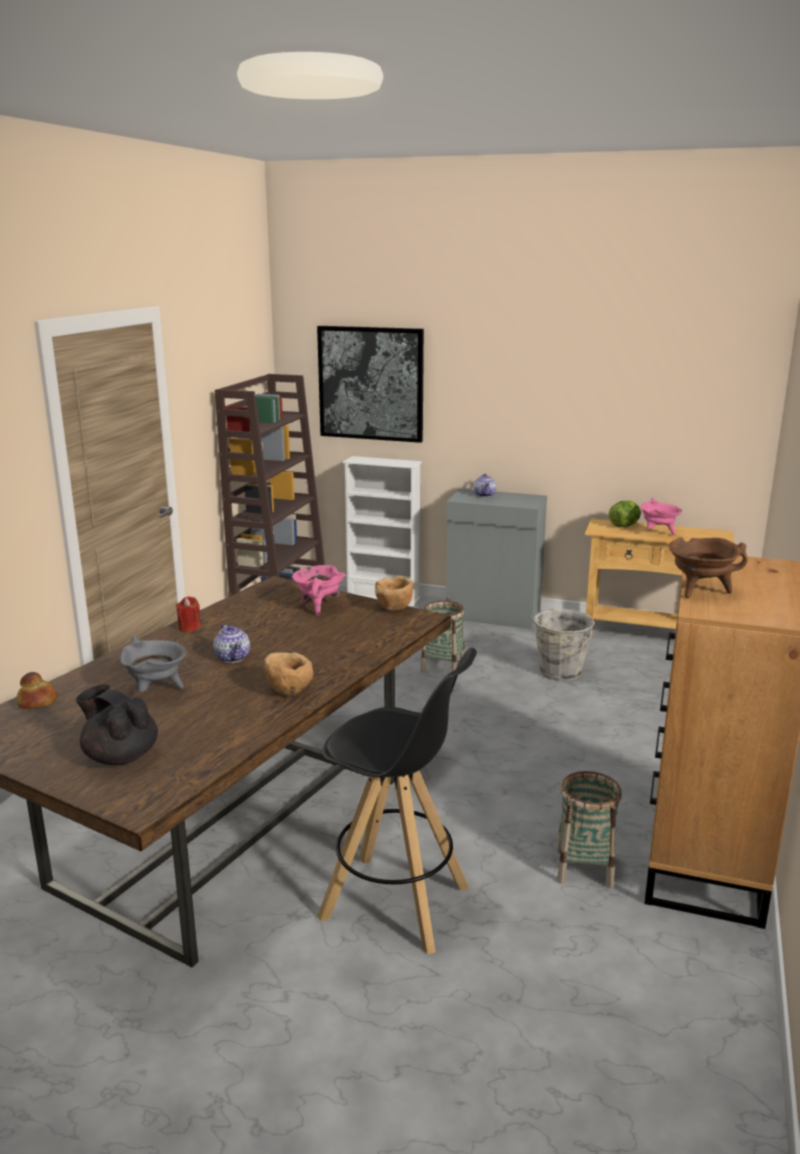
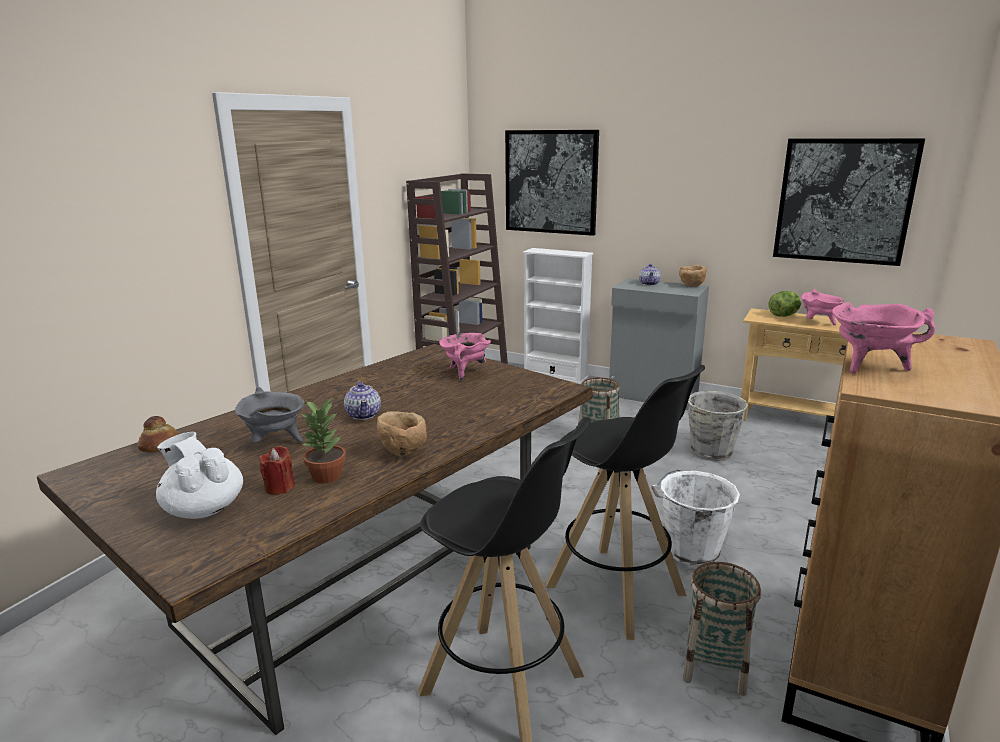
camera: 10 degrees right, 0 degrees up
(120, 756) = (204, 509): black teapot -> white teapot
(189, 627) = (337, 385): red candle -> red candle (279, 487)
(225, 719) = (327, 476): none -> potted plant
(394, 609) = (537, 378): brown bowl -> brown bowl (691, 286)
(486, 813) = (616, 591): none -> black stool
(550, 770) = (690, 551): none -> white bucket
(677, 408) = (843, 201): none -> picture
(700, 591) = (869, 367): brown cooking pot -> pink cooking pot

